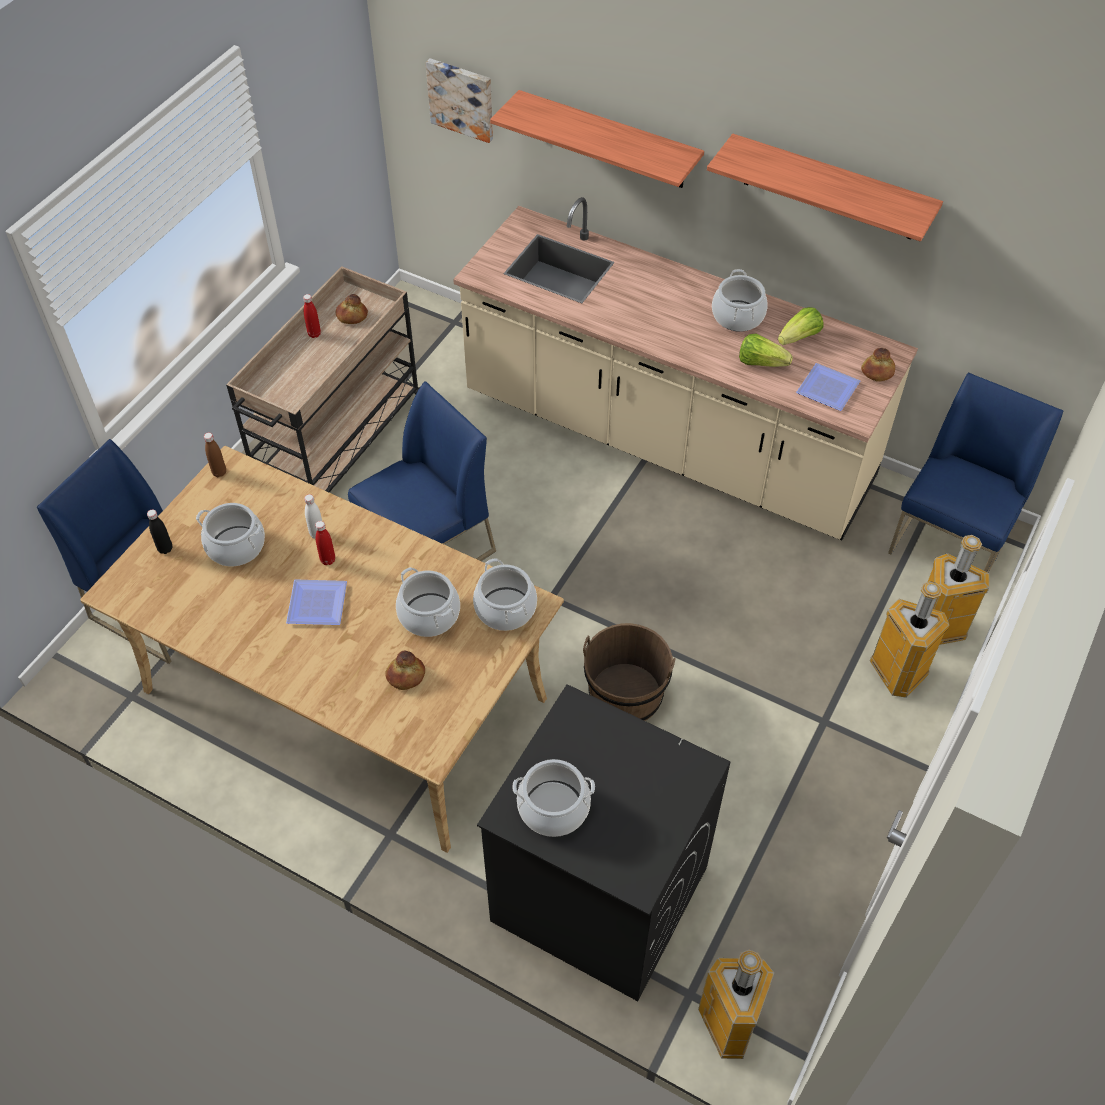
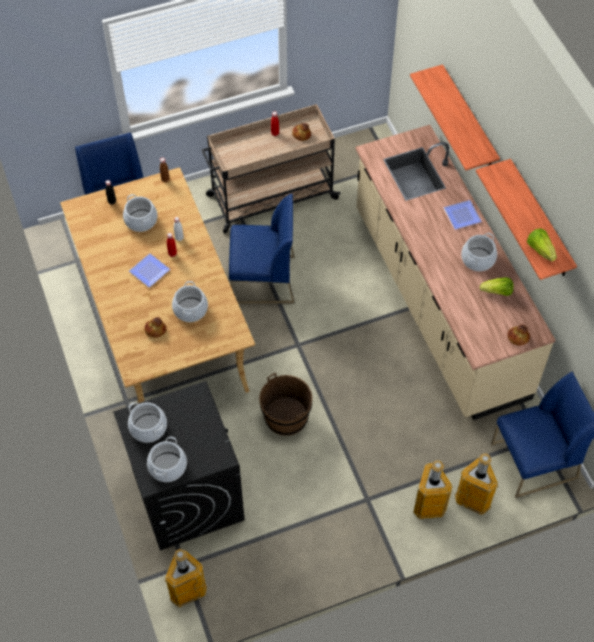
camera: 40 degrees right, 5 degrees up
(462, 98) = (423, 49): picture -> none
(505, 609) = (225, 330): cooking pot -> cooking pot (167, 466)
(761, 362) = (462, 292): lettuce -> lettuce (540, 250)
(828, 391) = (480, 330): plate -> plate (461, 217)

